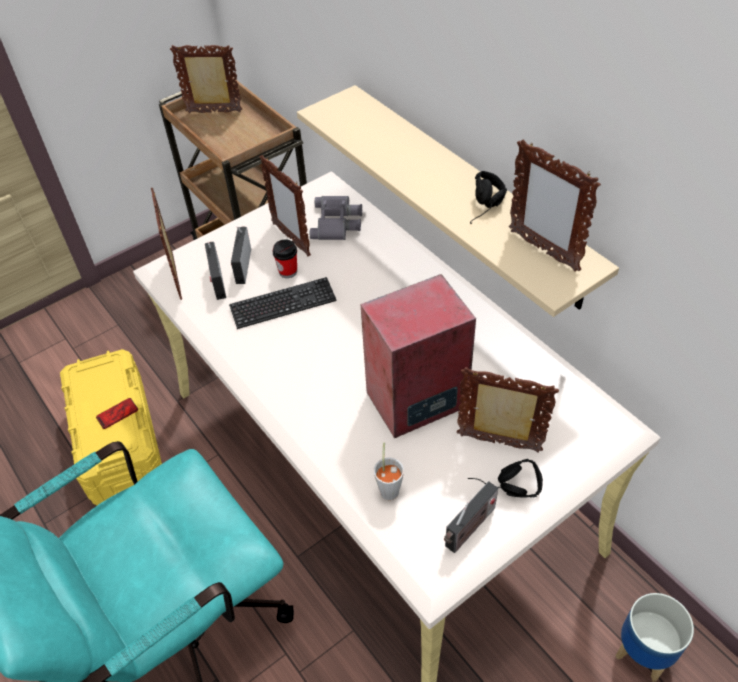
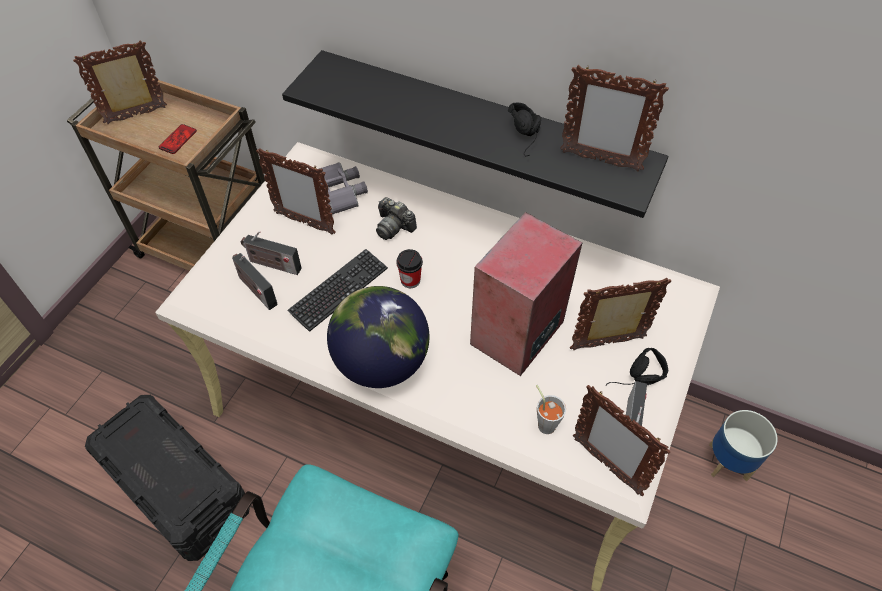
camera: 30 degrees left, 5 degrees up
(117, 414) = (179, 462): phone -> phone (178, 139)
(120, 441) = (178, 487): yellow storage box -> black storage box
(177, 277) = (212, 302): picture frame -> picture frame (606, 465)
(243, 264) = (272, 264): radio -> radio turned 45 degrees counterclockwise
(280, 377) = (381, 362): none -> globe
(288, 271) = (322, 256): cup -> cup (410, 280)
(365, 267) = (394, 226): none -> camera
(468, 194) = (482, 127): beige shelf -> black shelf

